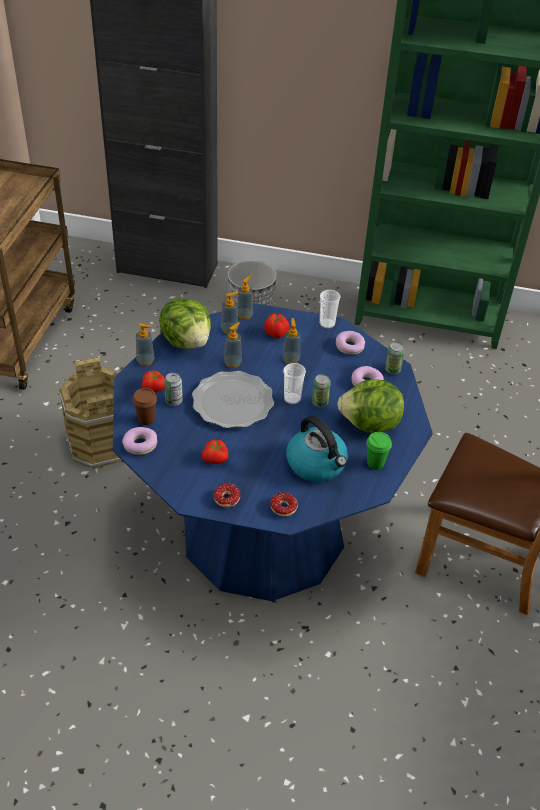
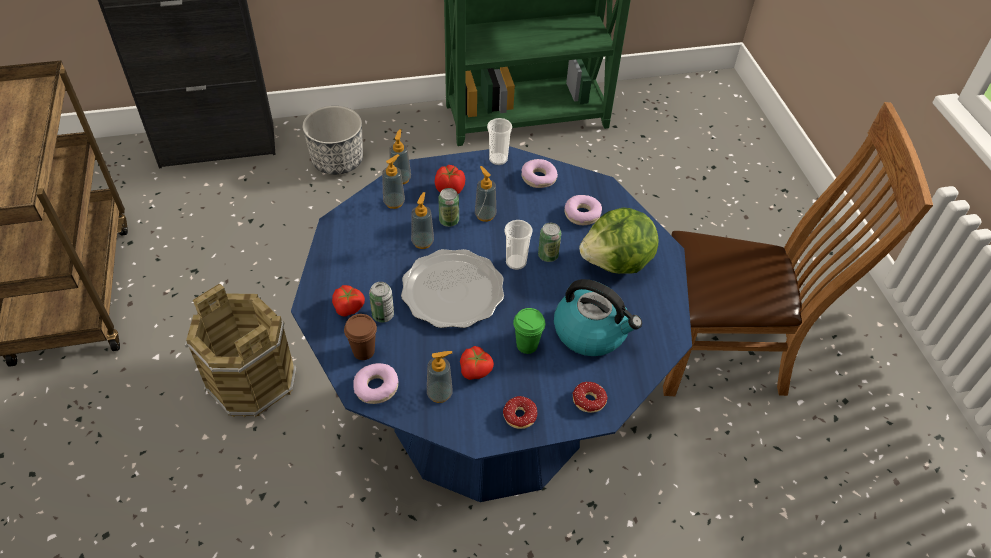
camera: 25 degrees left, 5 degrees up
(145, 361) = (317, 276): soap dispenser -> soap dispenser (439, 394)
(187, 341) = (353, 233): lettuce -> none
(375, 463) = (650, 306): green cup -> green cup (527, 345)
(392, 369) = (599, 189): can -> can (449, 221)

